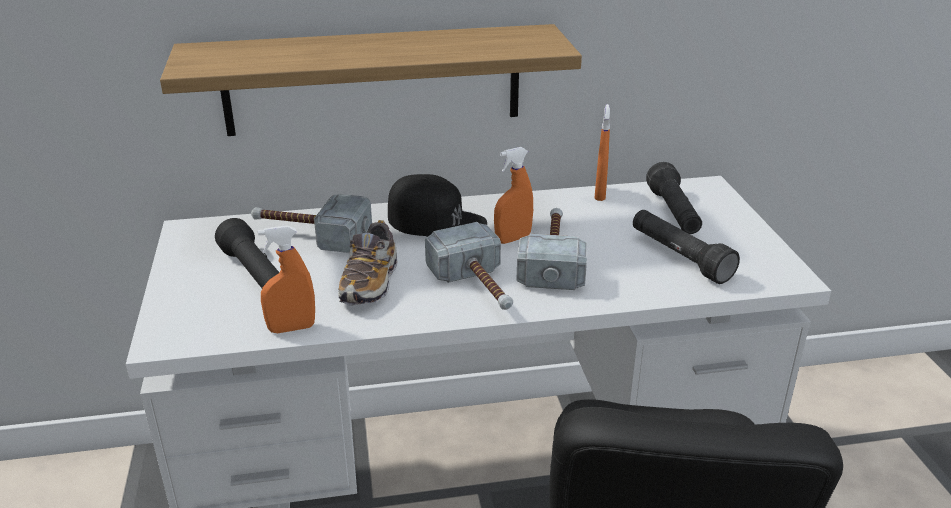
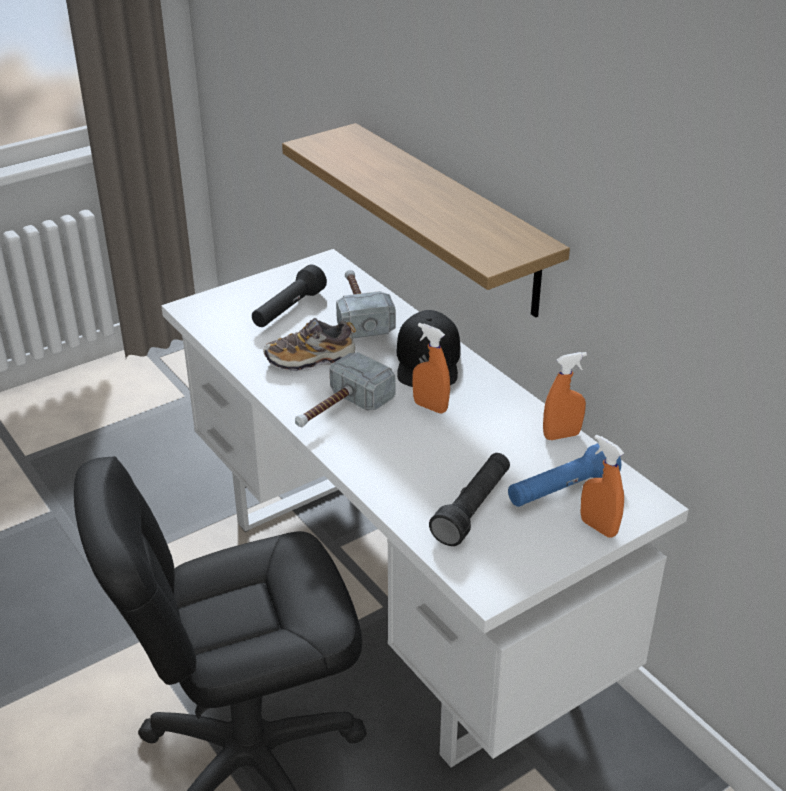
camera: 65 degrees right, 5 degrees up
(291, 328) = (232, 348): orange spray bottle -> orange spray bottle (598, 527)
(552, 258) = (414, 436): hammer -> none
(673, 213) = (561, 490): black flashlight -> blue flashlight

